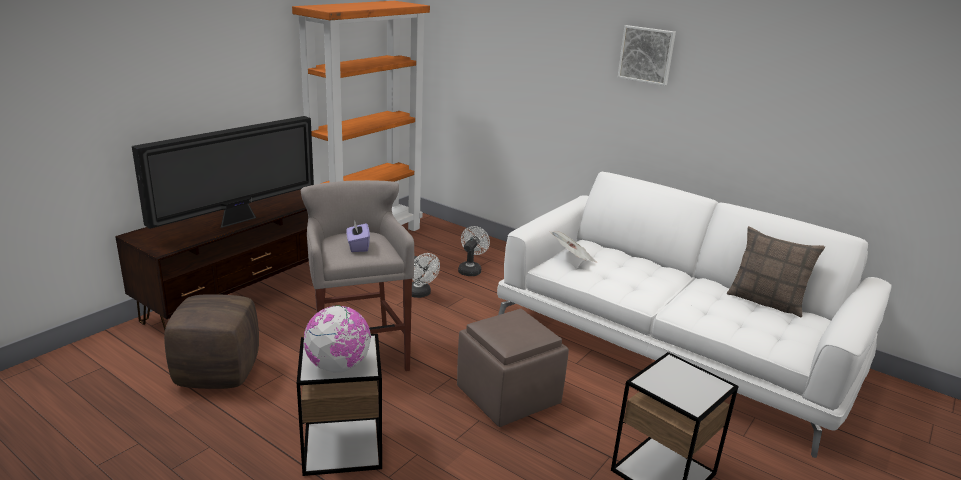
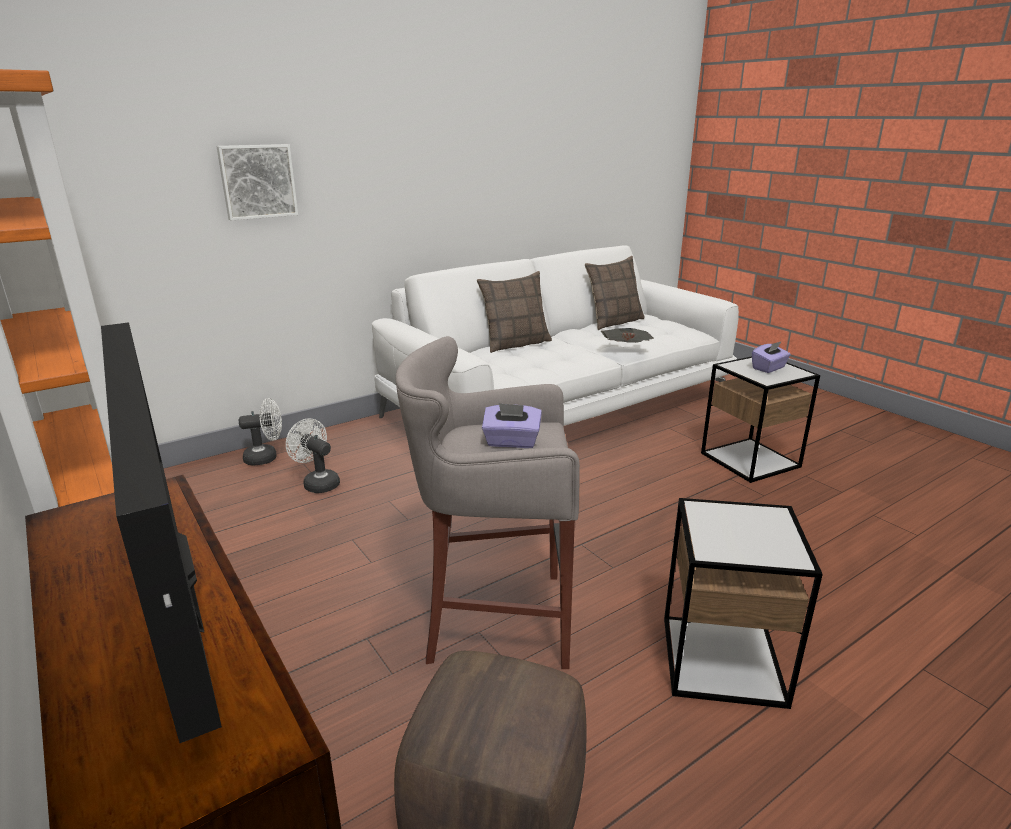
camera: 70 degrees left, 0 degrees up
(338, 366) = (771, 534): globe -> none
(420, 294) = (355, 535): white fan -> white fan (266, 457)
(508, 395) = (626, 512): brown ottoman -> none
(572, 258) = (495, 368): newspaper -> newspaper (626, 349)
(641, 261) = (515, 344): none -> pillow
(647, 55) = (399, 123): picture -> picture (257, 181)
(687, 385) = (769, 368): none -> purple tissue box

